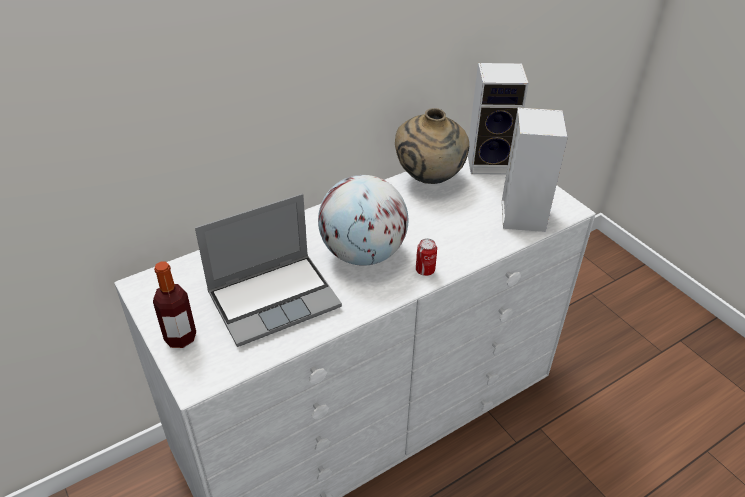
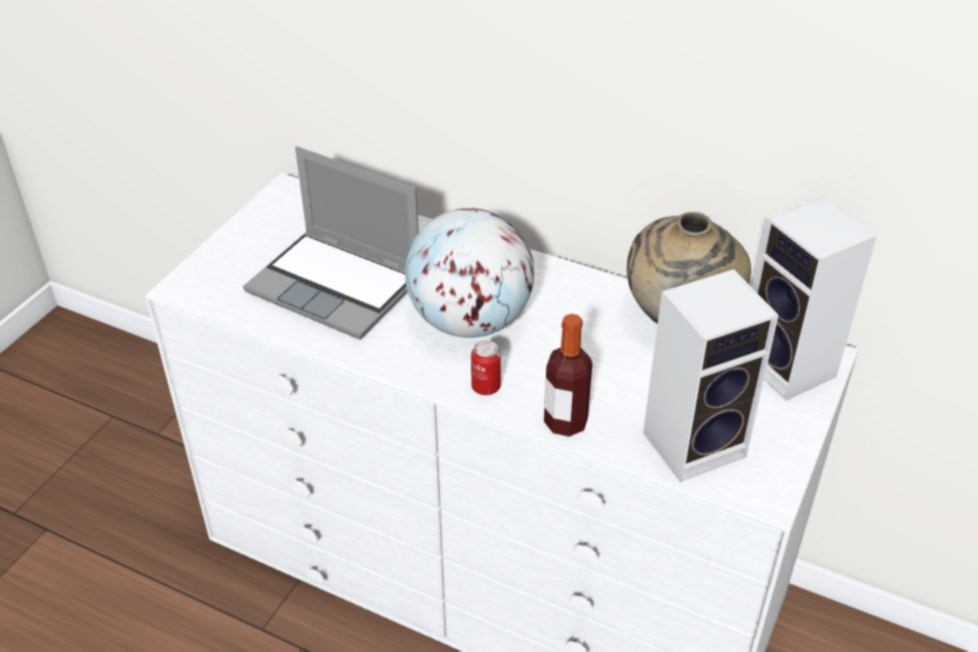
camera: 60 degrees right, 0 degrees up
(180, 337) = (234, 250): bottle -> bottle (565, 422)

